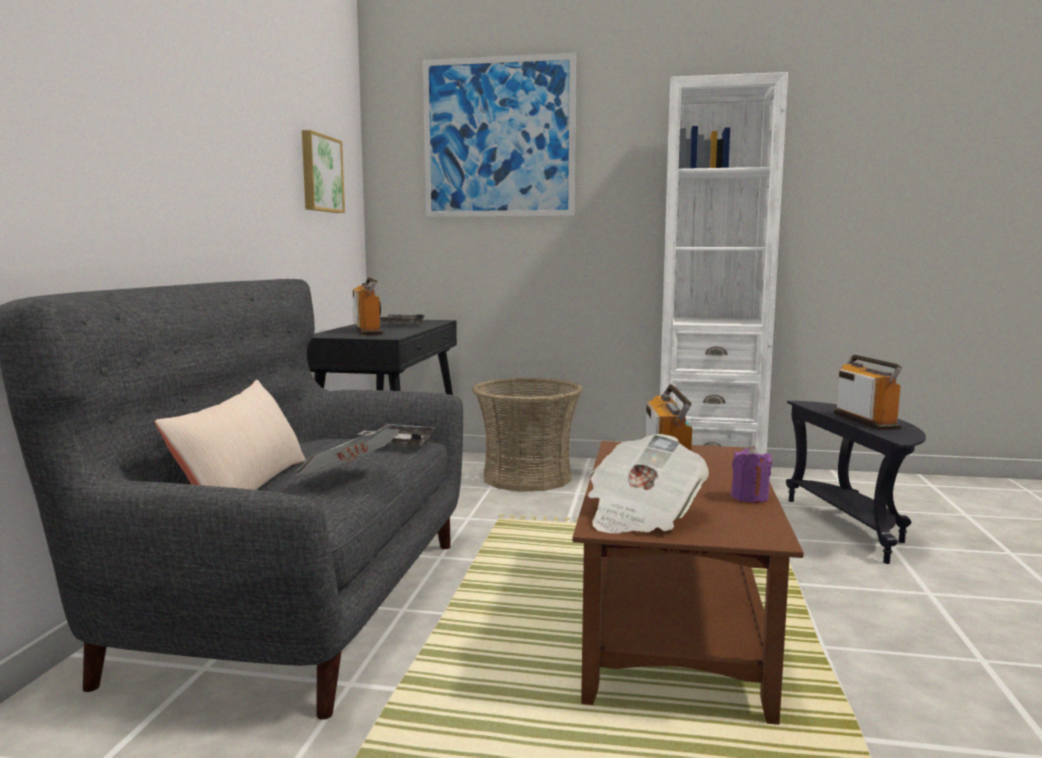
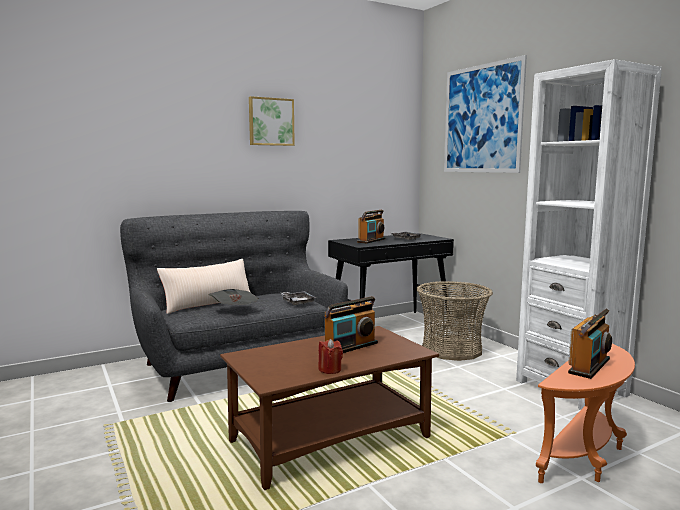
camera: 50 degrees right, 0 degrees up
(320, 174) = (367, 150): picture -> picture (271, 122)
(641, 516) = (263, 357): newspaper -> none
(749, 497) = (330, 369): purple candle -> red candle
(852, 527) = (586, 456): black side table -> orange side table

